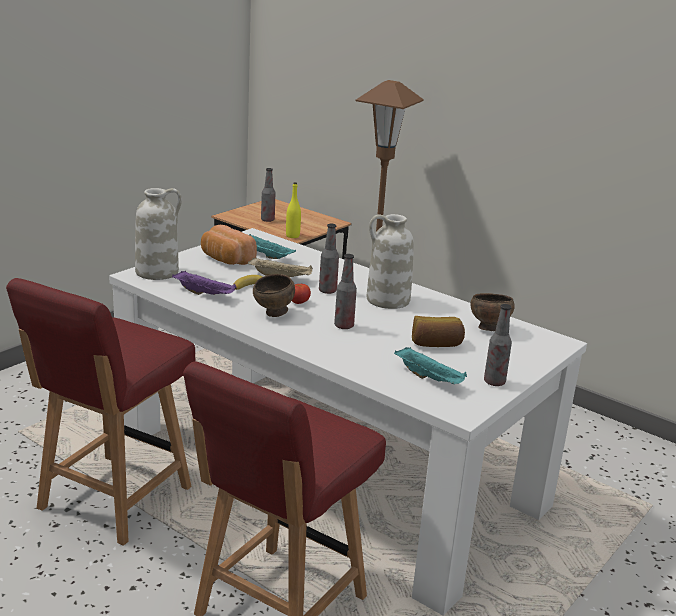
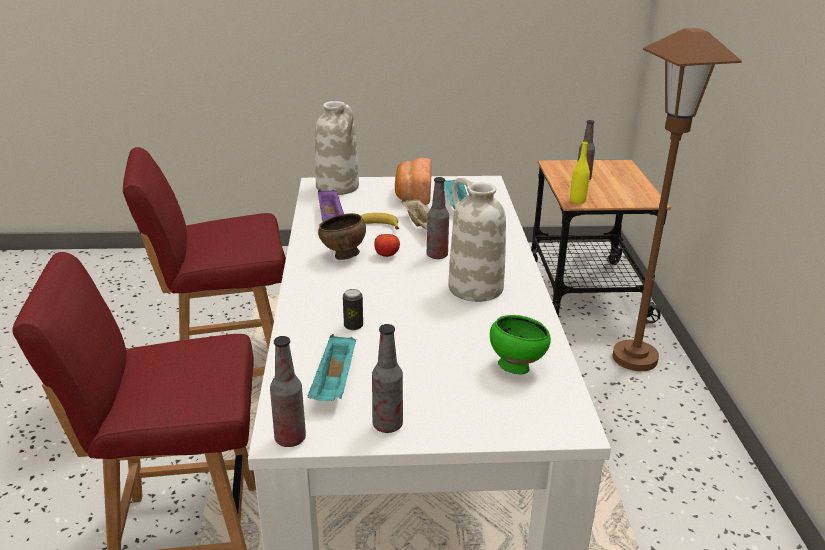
camera: 50 degrees right, 5 degrees up
(344, 326) = (376, 293): bottle -> bottle (290, 438)
(372, 348) = (353, 325): none -> can
(436, 344) = (421, 353): bread -> none
(488, 329) = (515, 367): brown bowl -> green bowl

